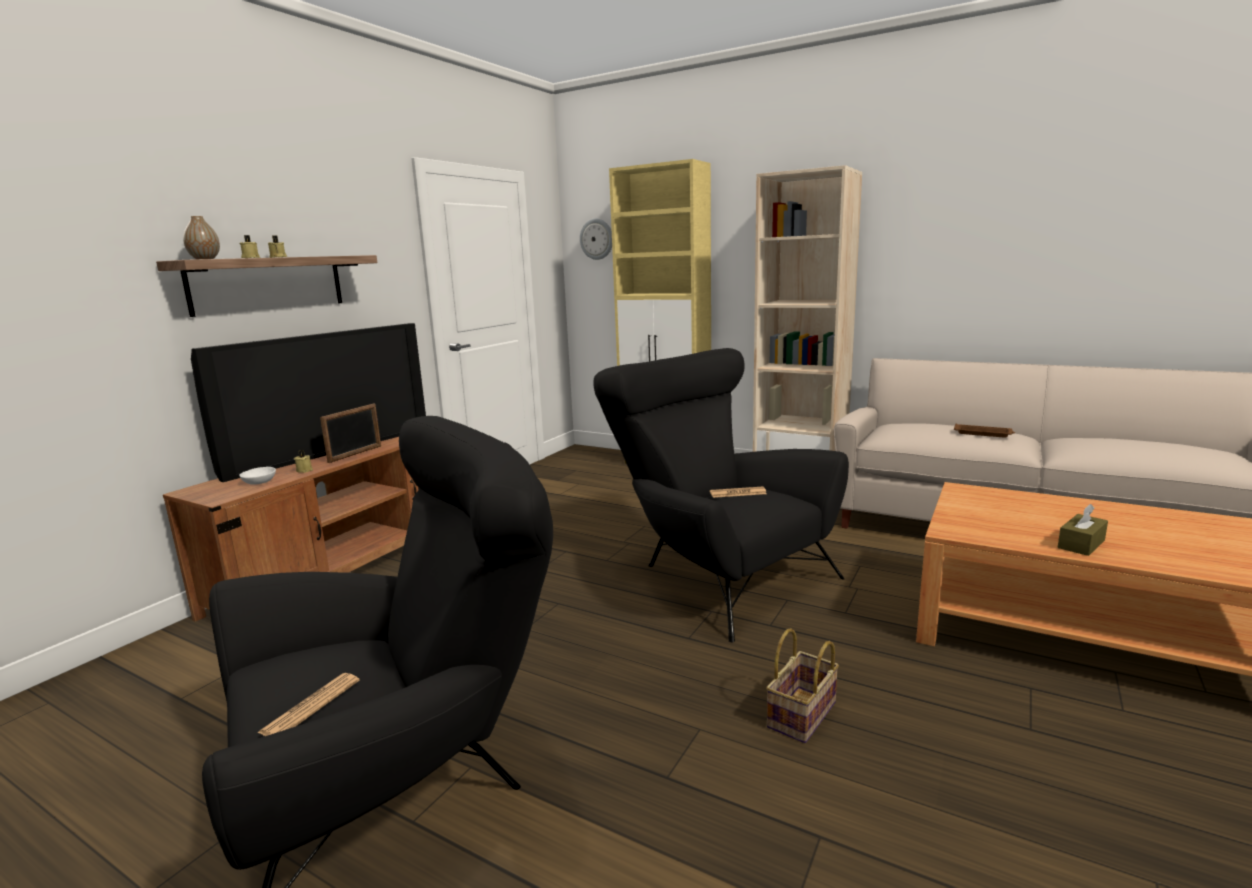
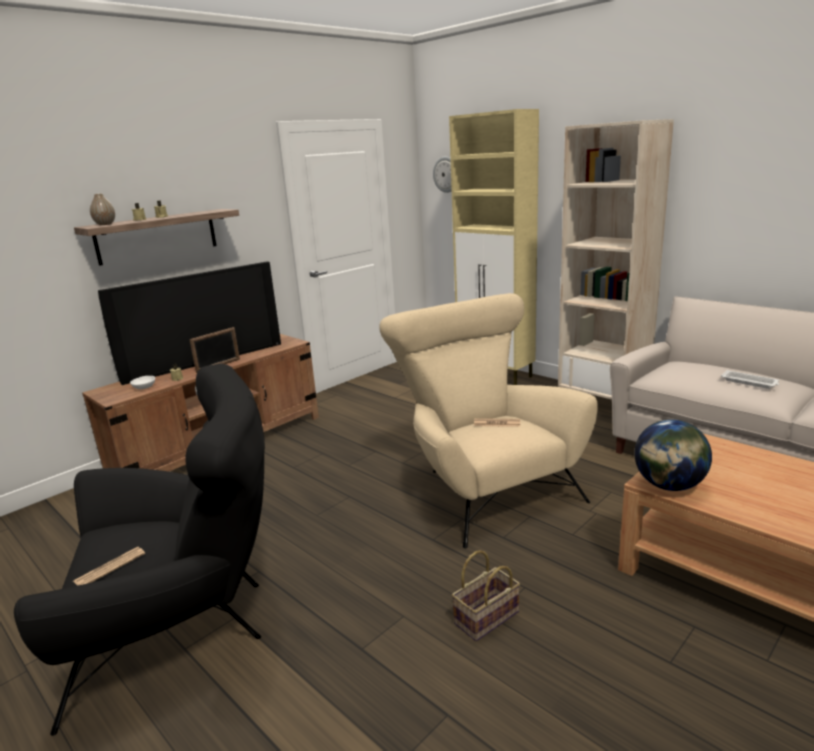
camera: 15 degrees right, 5 degrees up
(717, 575) = (484, 487): black armchair -> beige armchair
(972, 532) = (669, 486): none -> globe
(983, 434) = (750, 382): brown tray -> white tray
(1081, 544) = (761, 509): brown tissue box -> none

